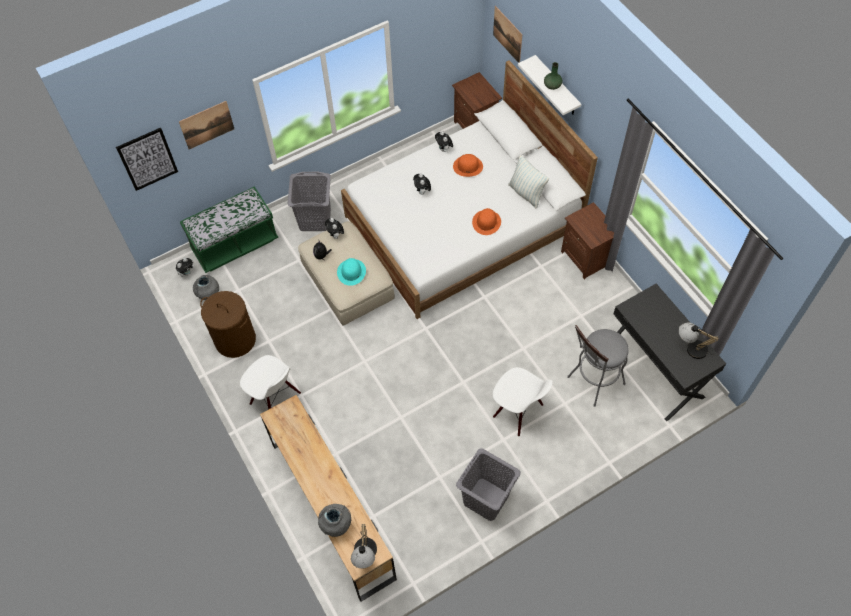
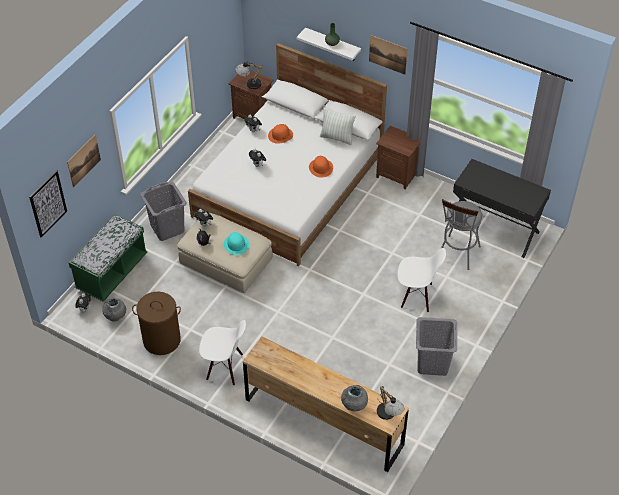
camera: 30 degrees left, 10 degrees down
(507, 34) = (271, 22): picture -> picture (388, 54)
(691, 348) = (522, 189): table lamp -> table lamp (249, 84)

